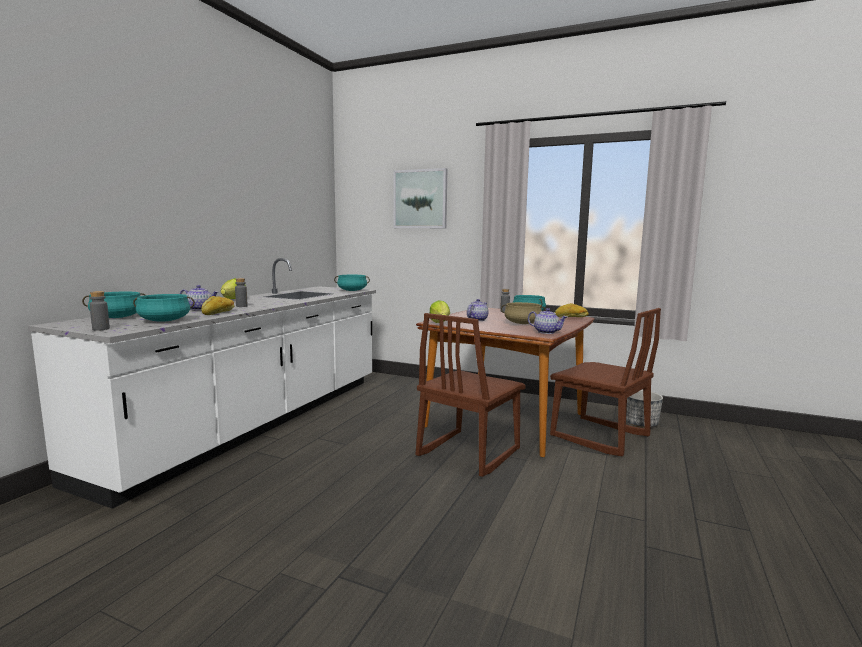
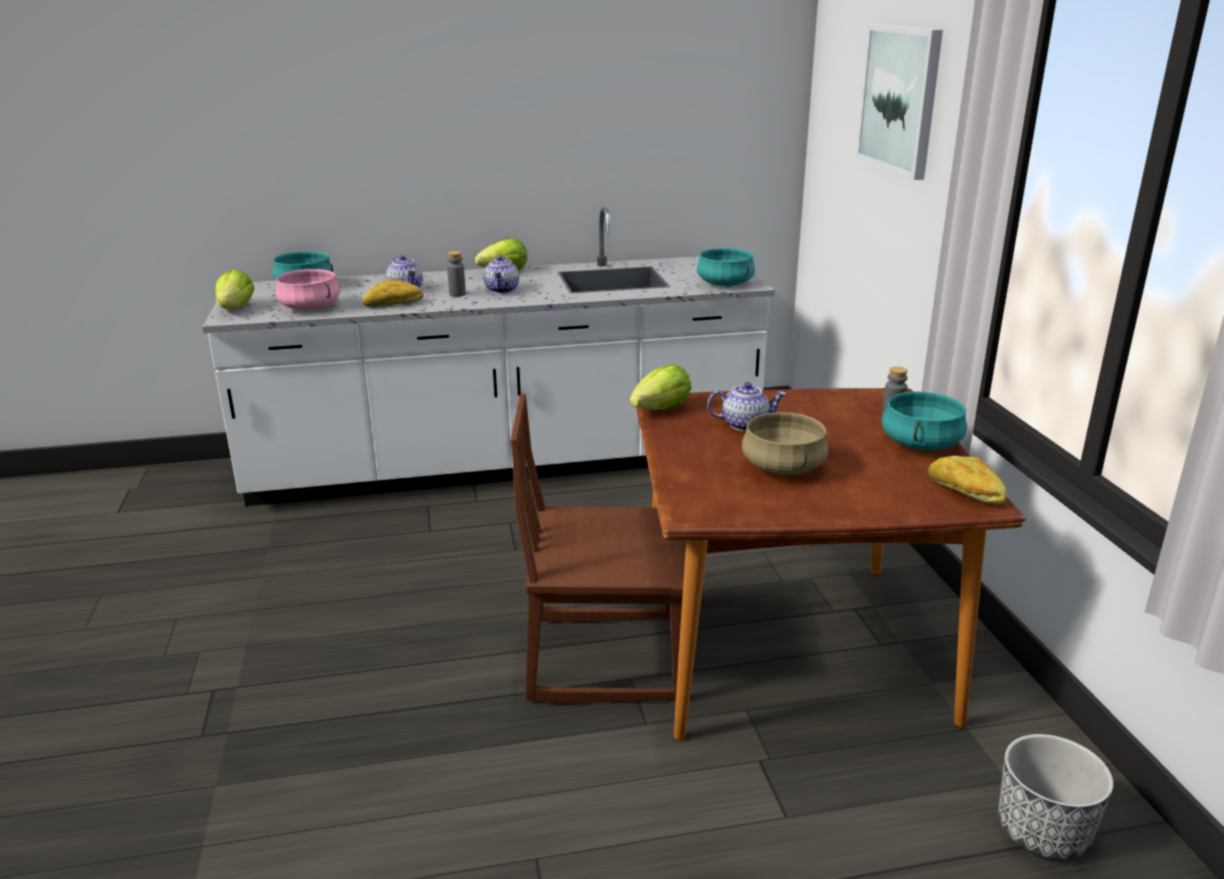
camera: 55 degrees right, 15 degrees up
(101, 329) = (236, 308): grey bottle -> lettuce
(165, 320) = (310, 307): turquoise cooking pot -> pink cooking pot
(546, 332) = (726, 508): teapot -> teapot (502, 290)
(599, 437) = (867, 784): brown chair -> none

